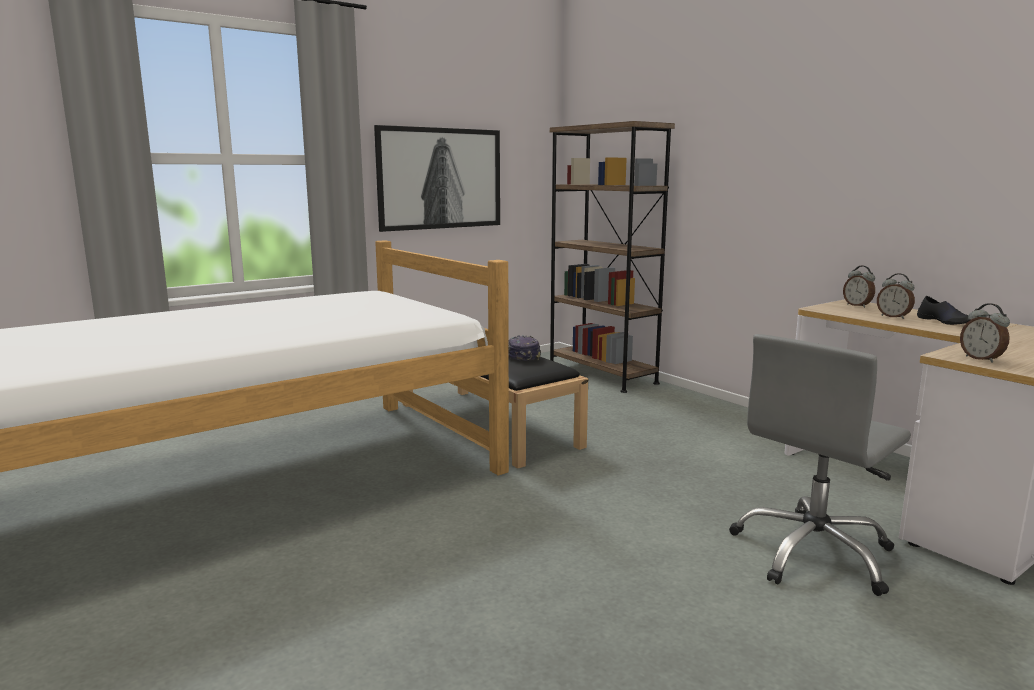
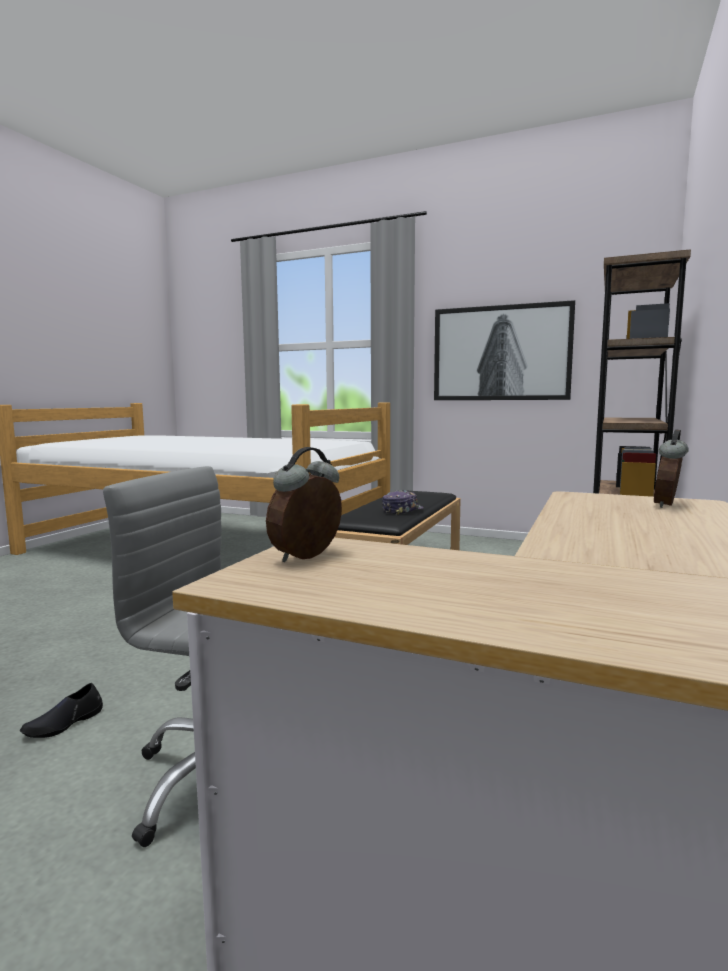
camera: 60 degrees right, 5 degrees down
(893, 317) = (612, 519): alarm clock -> none
(944, 321) = (655, 540): black shoe -> black shoe (64, 723)

